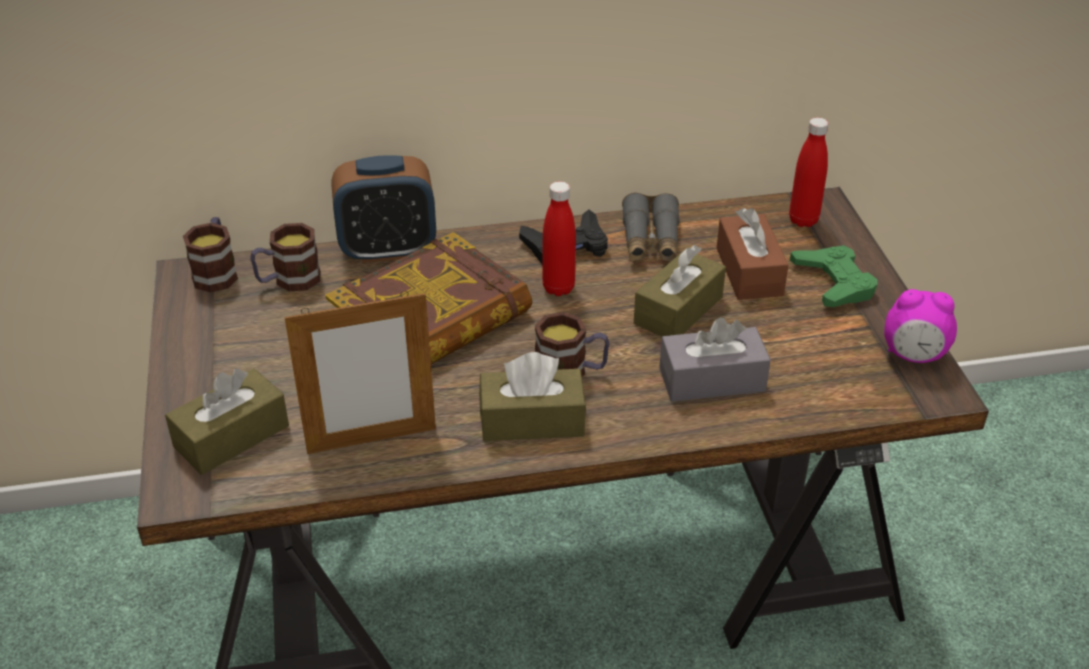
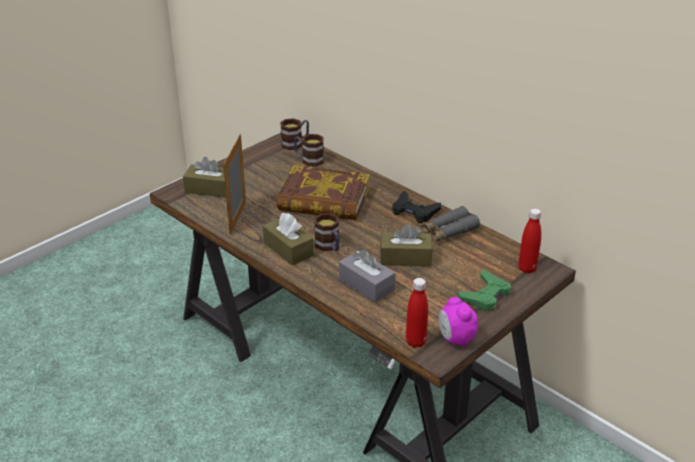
camera: 55 degrees right, 5 degrees down
(372, 440) = (238, 218): picture frame -> picture frame turned 60 degrees clockwise
(388, 250) = (355, 171): alarm clock -> none
(558, 288) = (382, 221): red bottle -> red bottle (415, 342)
(749, 271) = (461, 267): brown tissue box -> none

